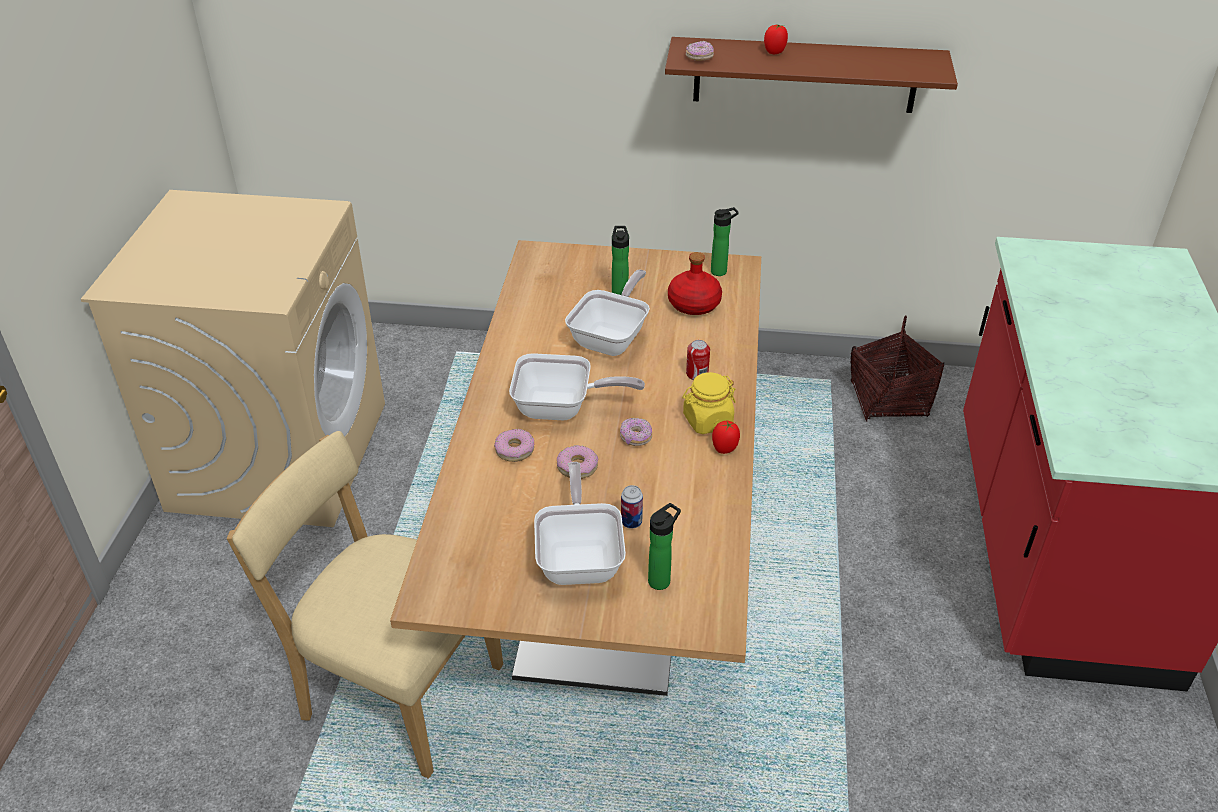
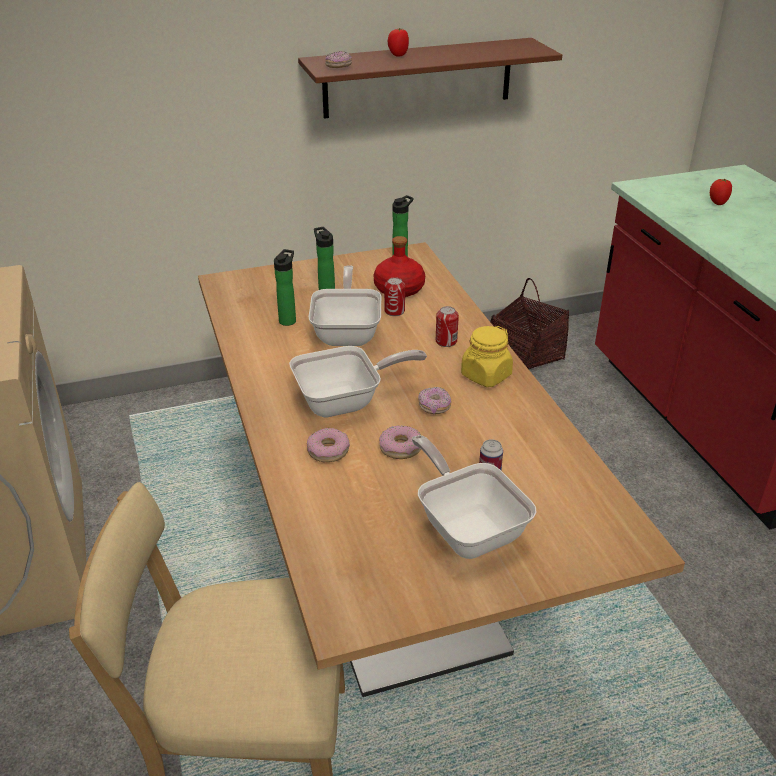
camera: 25 degrees left, 5 degrees down
(661, 579) = (557, 522): bottle -> bottle (288, 320)
(671, 327) = (394, 311): none -> can
(725, 448) = (519, 393): tomato -> tomato (717, 203)

